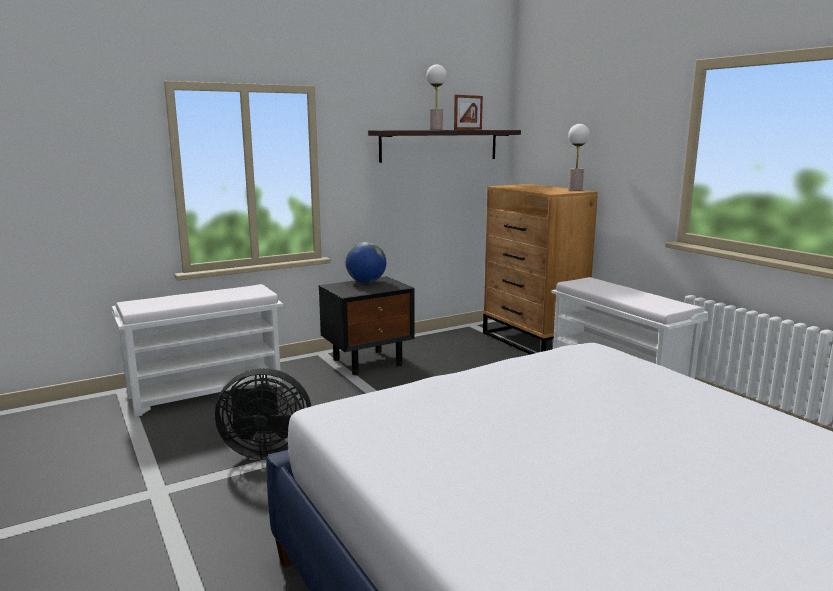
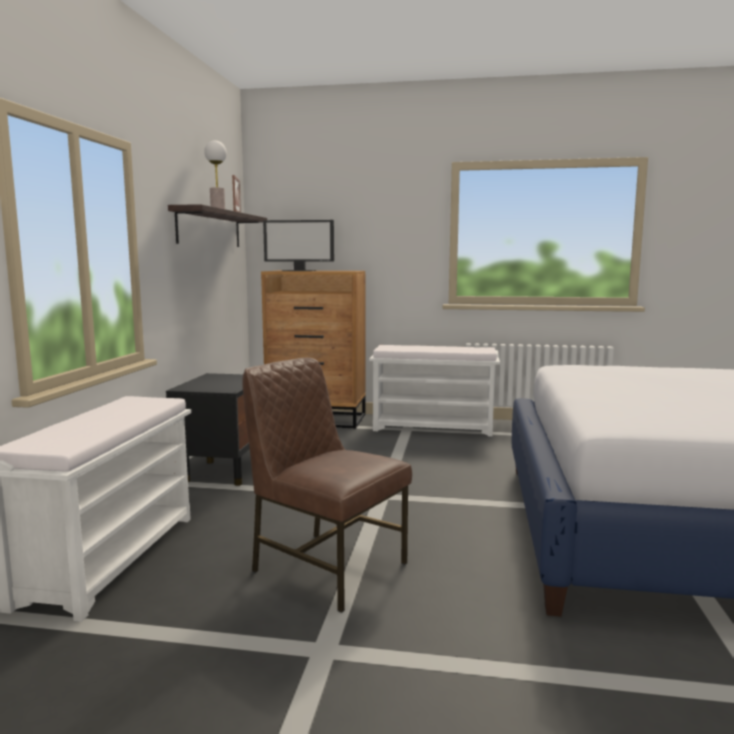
camera: 50 degrees left, 5 degrees down
(265, 451) = (327, 567): black fan -> brown chair
(366, 282) = (207, 380): globe -> none
(528, 187) = (299, 270): none -> monitor
(575, 190) = (346, 270): table lamp -> none

